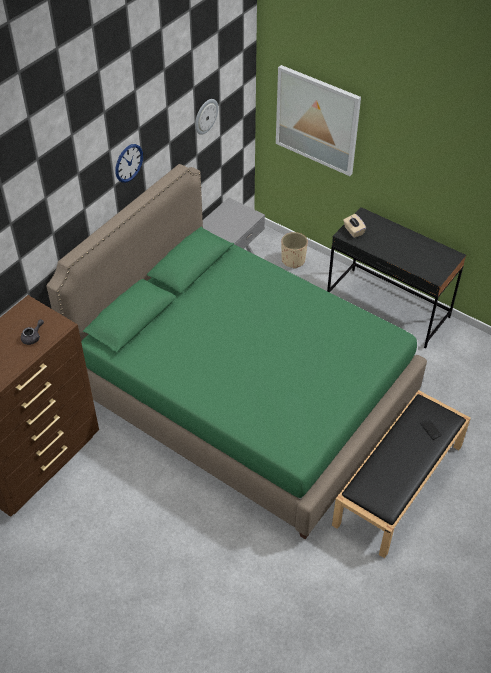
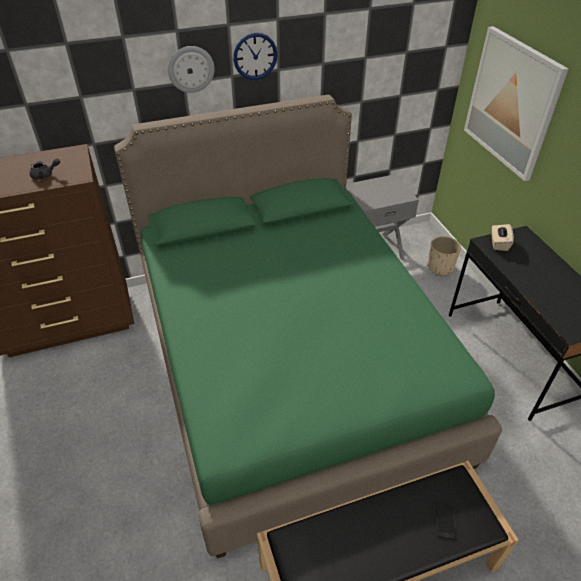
camera: 35 degrees right, 5 degrees down
(205, 116) = (381, 56): wall clock -> wall clock (191, 69)

